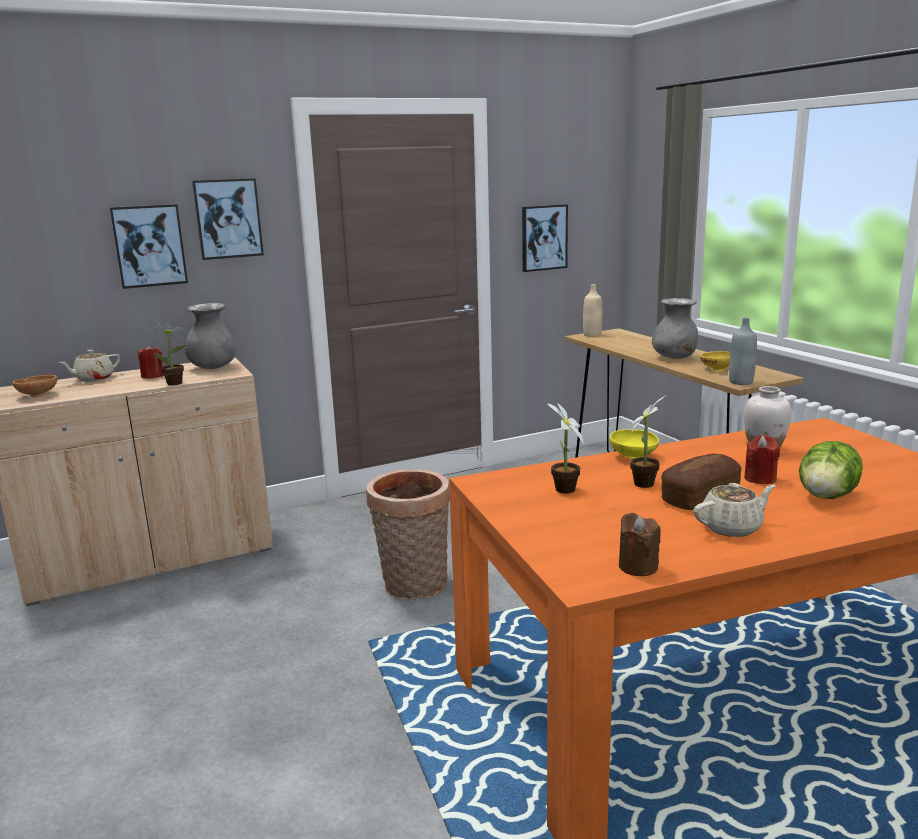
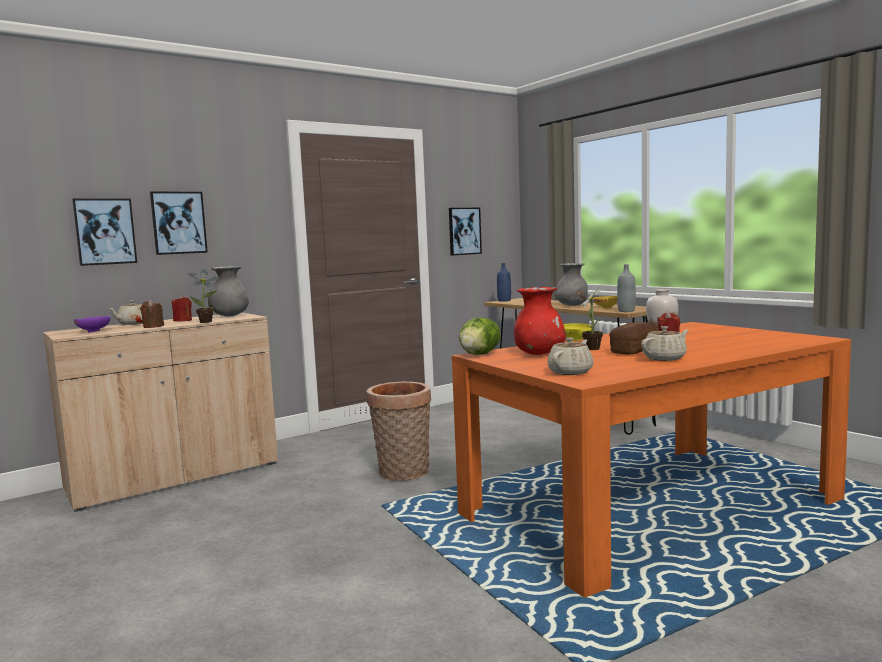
camera: 10 degrees left, 10 degrees down
(38, 395) = (94, 331): brown bowl -> purple bowl
(228, 218) = (238, 205): picture -> picture (105, 231)
(564, 491) = (539, 354): potted plant -> red vase
(579, 552) = (571, 372): none -> beige teapot
(592, 335) = (504, 300): beige bottle -> blue bottle
(638, 567) = (615, 374): brown candle -> brown candle (153, 326)
(826, 496) = (716, 345): lettuce -> lettuce (479, 354)

